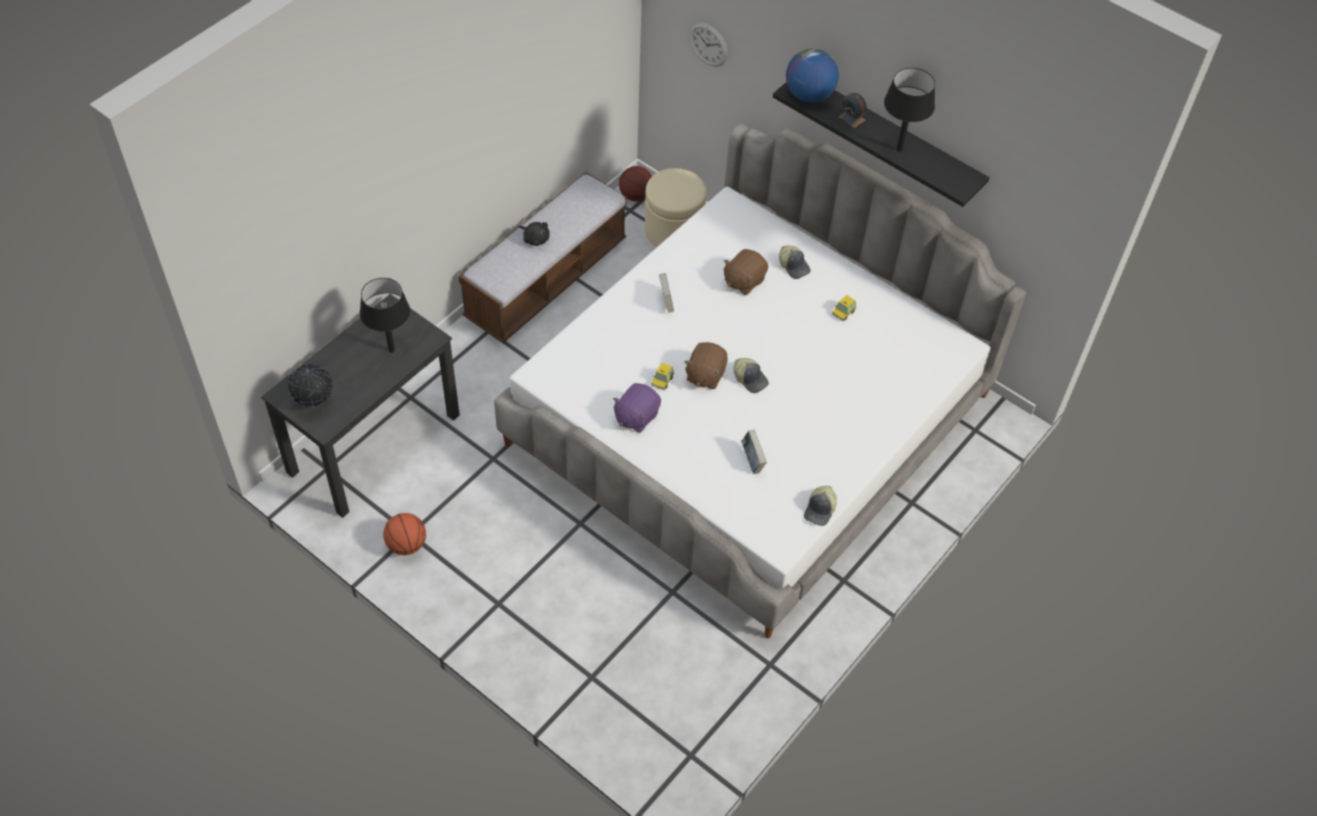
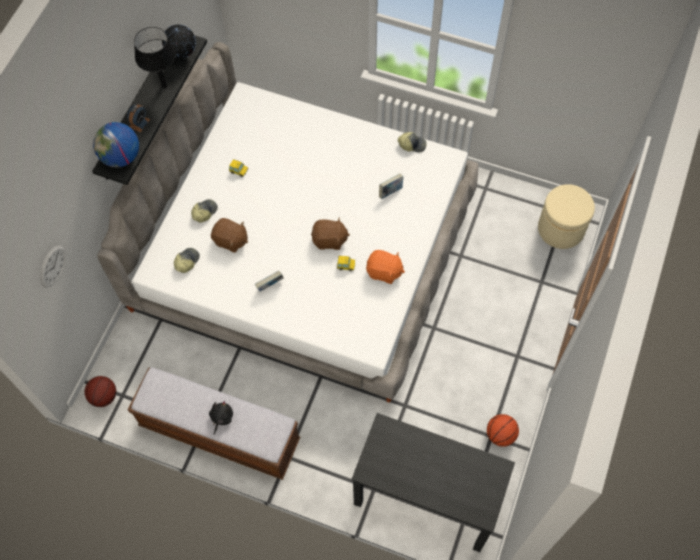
camera: 105 degrees left, 10 degrees up
(314, 402) = (480, 487): globe -> globe (182, 55)
(392, 350) = (407, 452): black table lamp -> none
(636, 416) = (384, 272): purple plush toy -> orange plush toy
(673, 231) = (136, 355): beige ottoman -> beige ottoman (561, 229)
(750, 379) = (321, 211): cap -> cap (186, 261)

